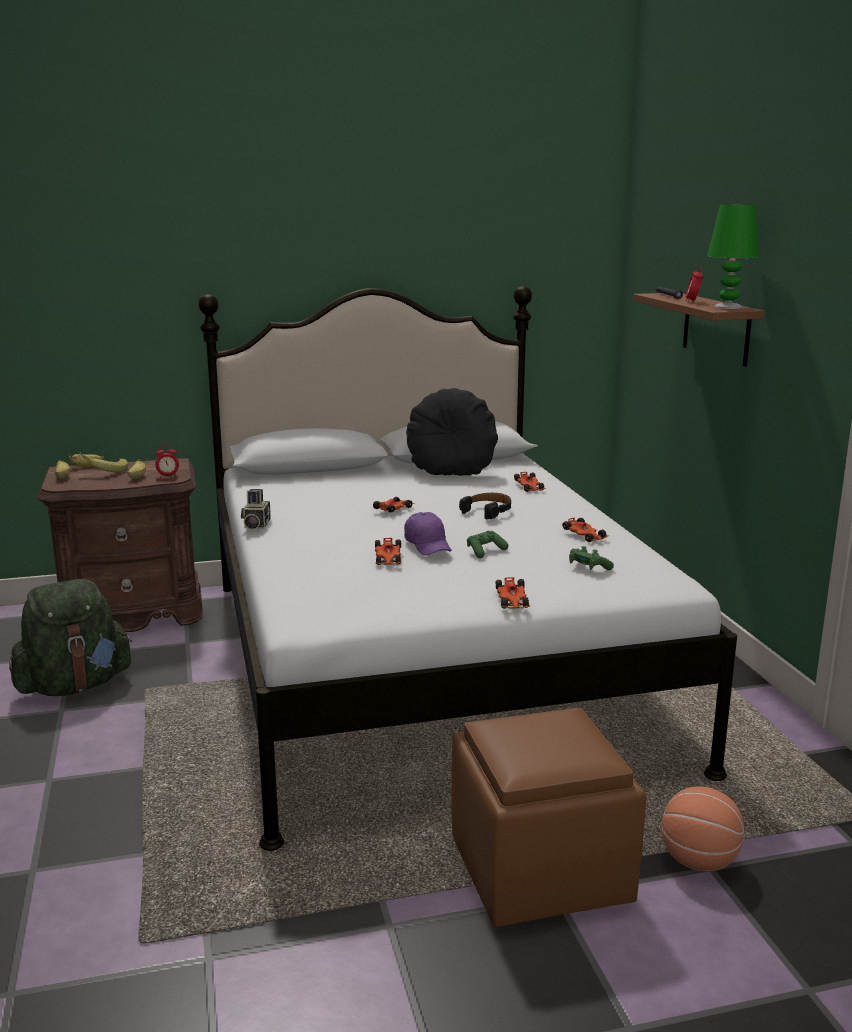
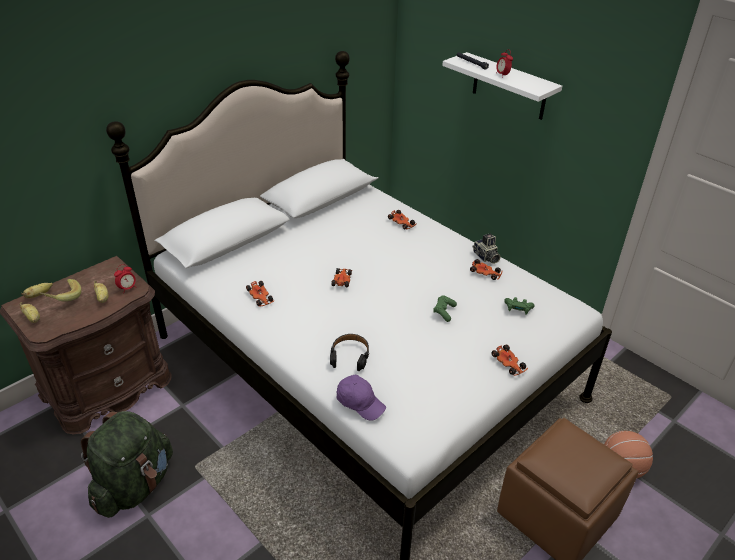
camera: 30 degrees left, 20 degrees up
(255, 525) = (262, 333): camera -> camera (485, 257)
(388, 558) = (398, 346): toy car -> toy car (260, 297)
(428, 545) = (406, 319): purple cap -> purple cap (360, 402)
(451, 473) = (335, 219): black pillow -> none
(487, 511) = (404, 262): black headphones -> black headphones (350, 355)
(716, 328) = (509, 87): brown shelf -> white shelf
(727, 307) = (535, 83): green table lamp -> none

